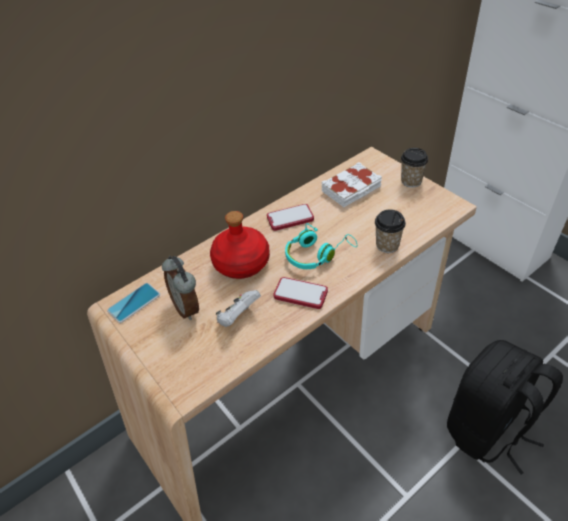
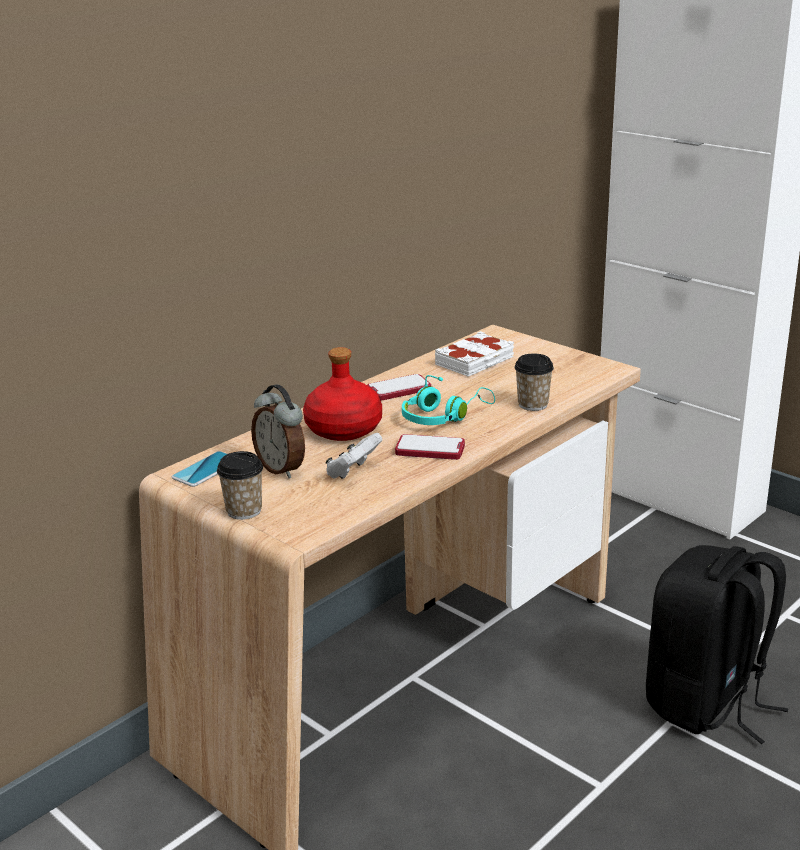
camera: 10 degrees left, 20 degrees down
(411, 181) = (552, 351): cup -> cup (244, 511)

